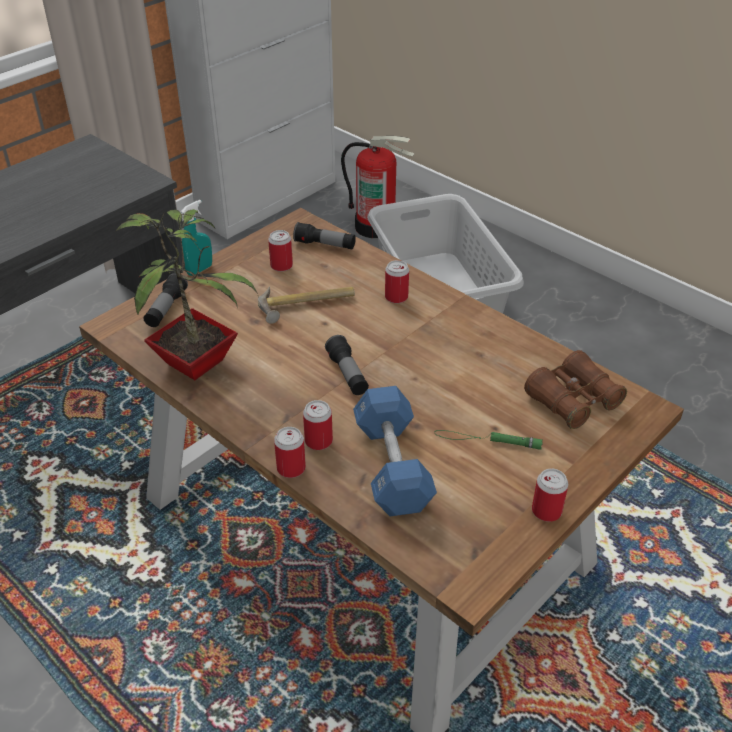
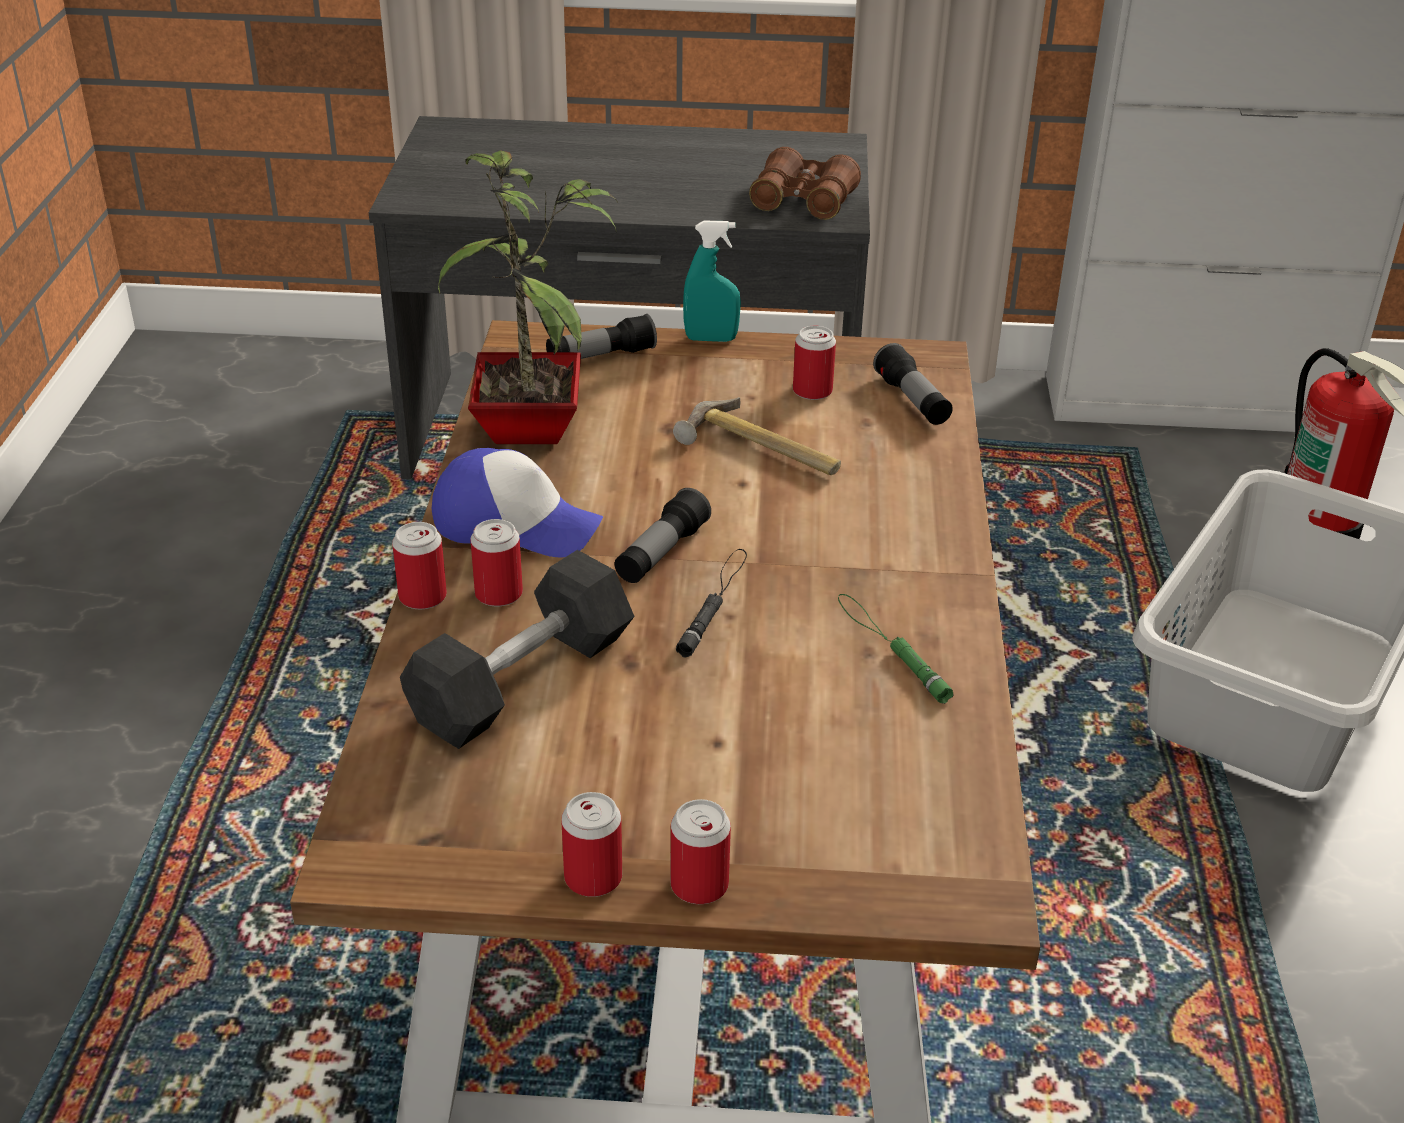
camera: 50 degrees right, 5 degrees down
(269, 407) = (515, 523): none -> cap
(392, 466) = (522, 681): blue dumbbell -> black dumbbell
(396, 297) = (888, 515): can -> can (699, 885)
(400, 377) = (714, 602): none -> black flashlight
(487, 440) = (680, 747): green flashlight -> green flashlight (890, 647)
(572, 400) = (885, 799): brown binoculars -> brown binoculars (803, 202)

